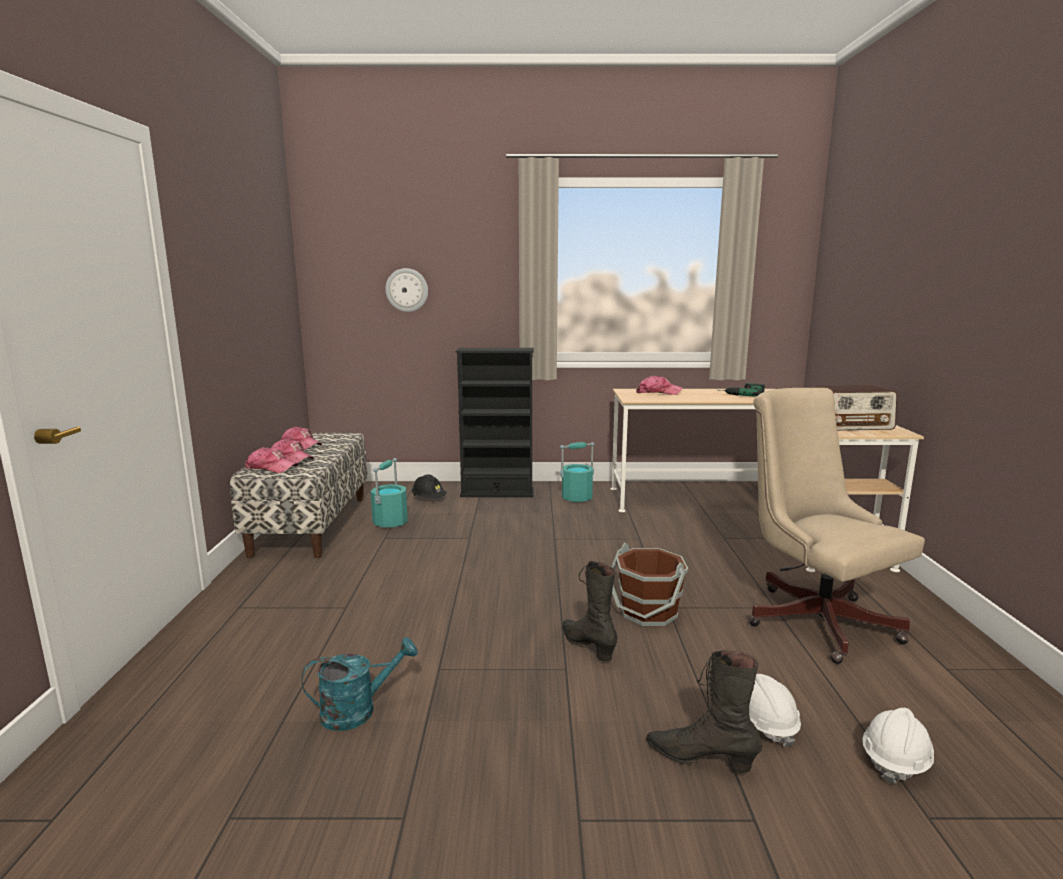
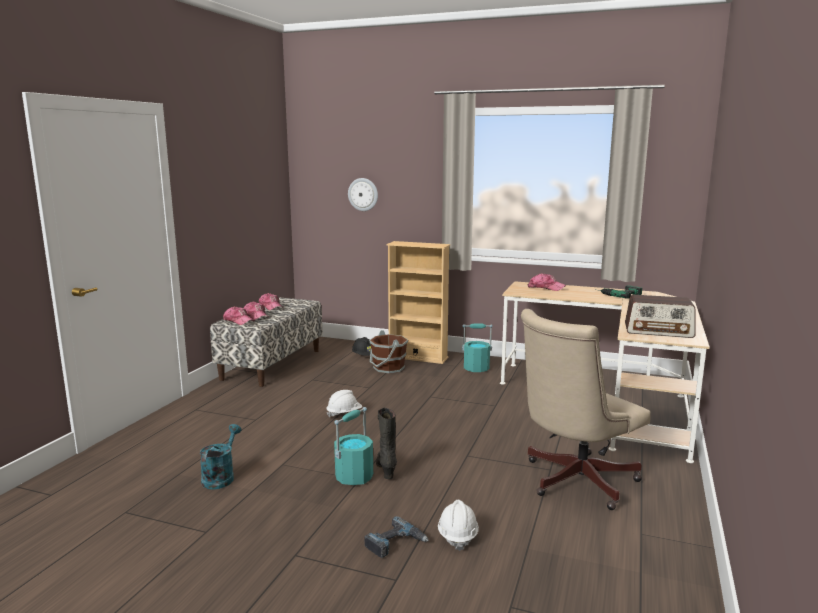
camera: 20 degrees right, 0 degrees up
(358, 710) = (221, 477): turquoise watering can -> turquoise watering can turned 75 degrees counterclockwise
(390, 522) = (324, 369): turquoise bucket -> turquoise bucket (354, 476)
(497, 493) = (418, 357): black bookcase -> beige bookcase
(648, 612) = (449, 456): brown bucket -> brown bucket (388, 368)
(700, 758) = (395, 543): black boot -> power drill
(813, 617) = (574, 481): beige office chair -> beige office chair turned 120 degrees counterclockwise
(895, 761) = (526, 574): white hard hat -> white hard hat (344, 413)

